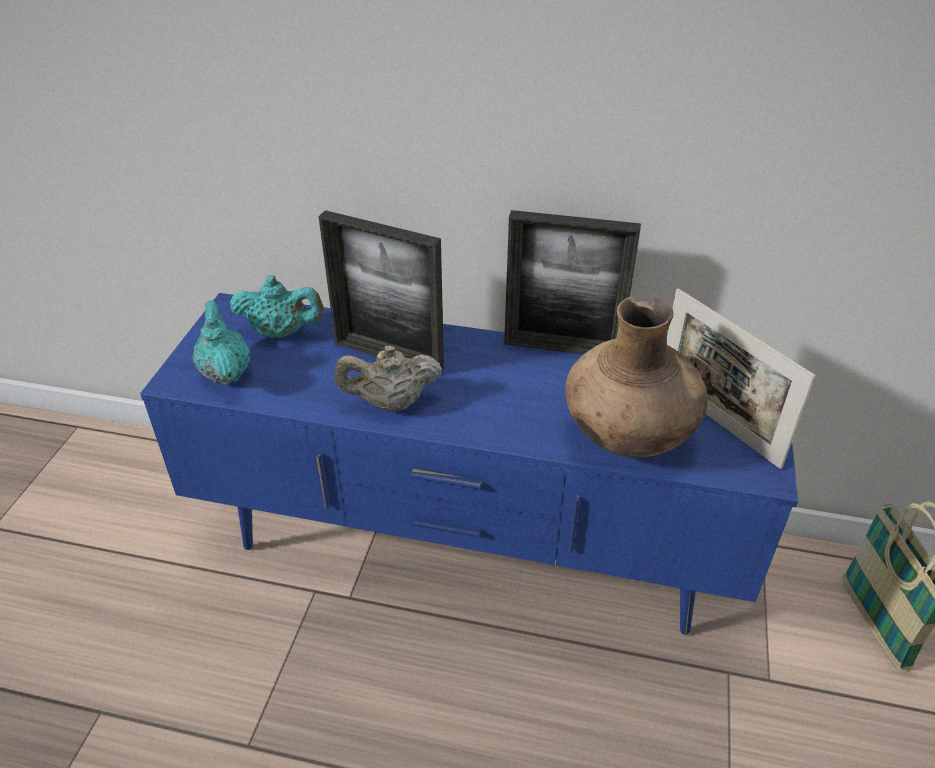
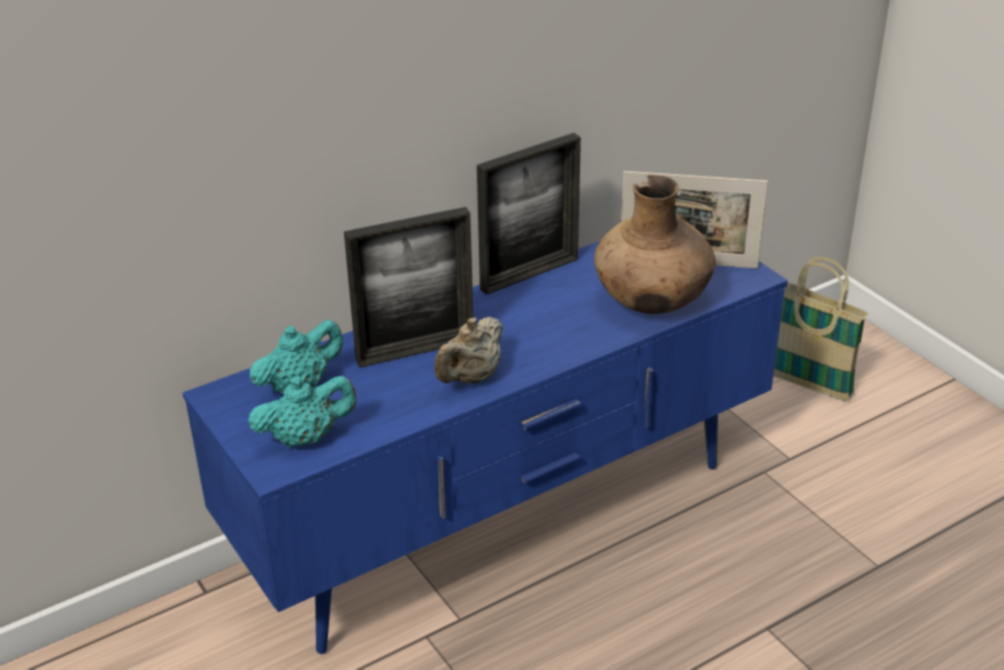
camera: 45 degrees left, 5 degrees down
(225, 372) = (306, 438): turquoise teapot -> turquoise teapot turned 135 degrees clockwise

